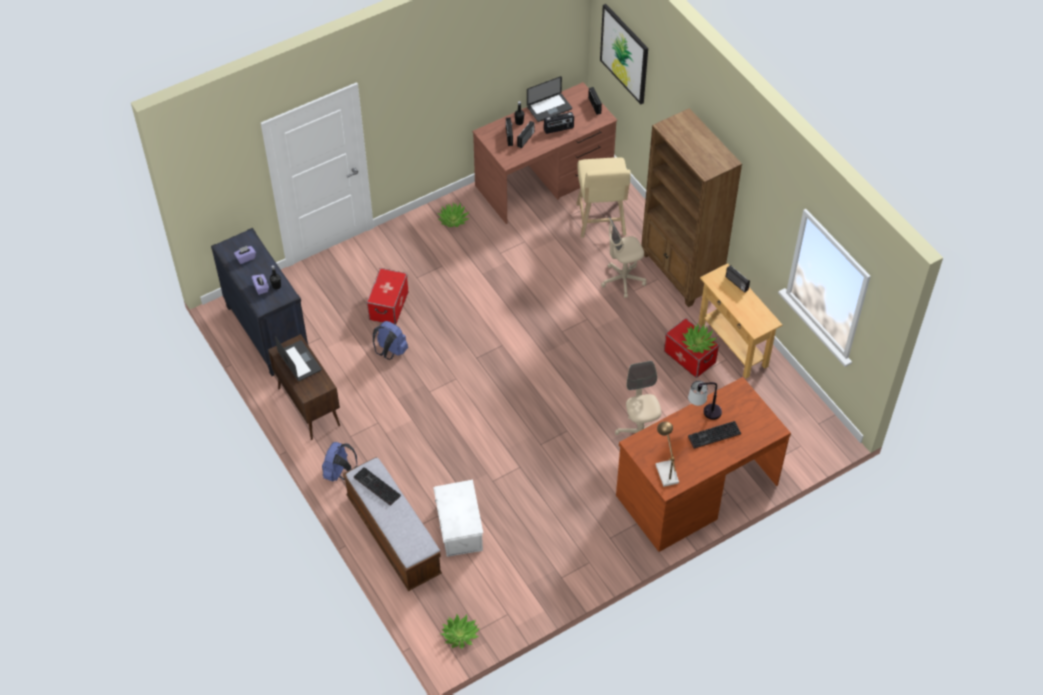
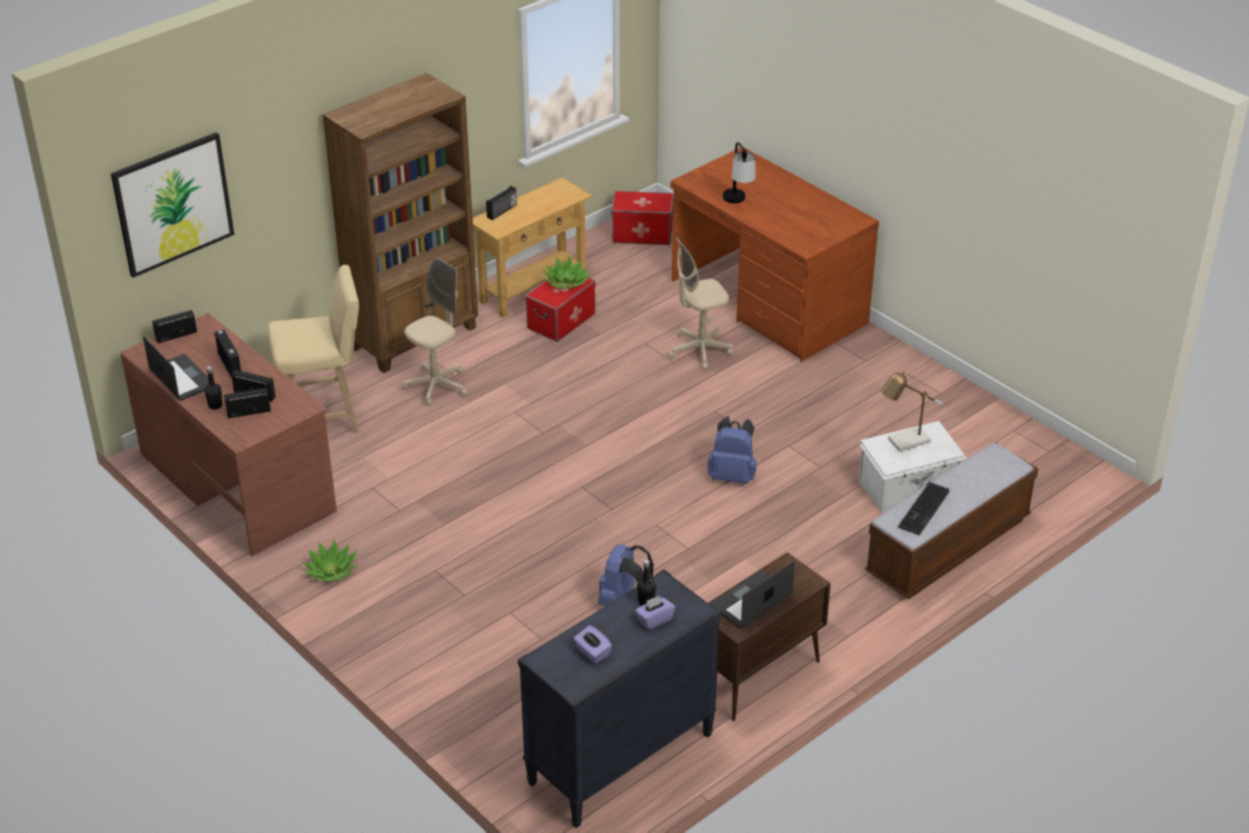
camera: 100 degrees left, 15 degrees down
(340, 473) = (866, 619): blue backpack -> blue backpack (732, 476)
(389, 306) = (530, 618): storage box -> storage box (642, 234)
(460, 634) = (1063, 466): potted plant -> none
(623, 280) = (436, 386): beige office chair -> beige office chair turned 105 degrees counterclockwise
(665, 470) = (835, 223): table lamp -> table lamp (904, 442)
(714, 436) = (769, 194): keyboard -> none

